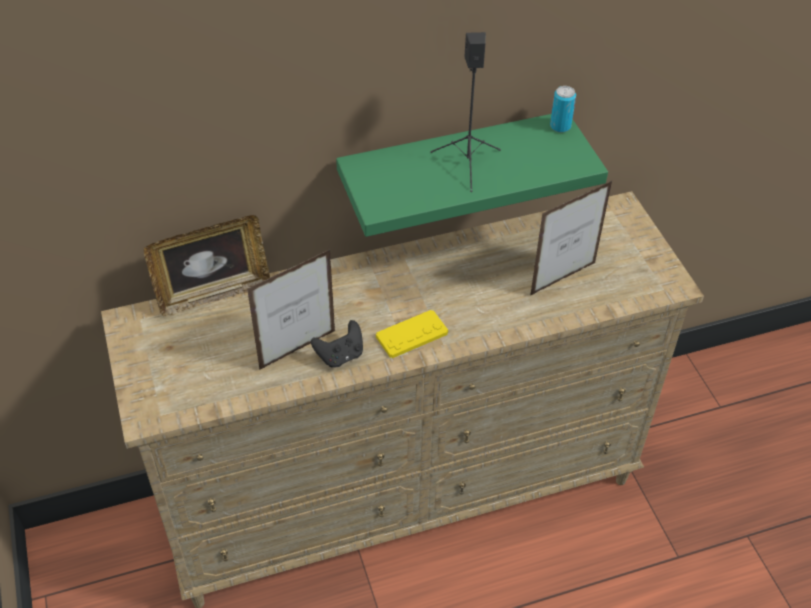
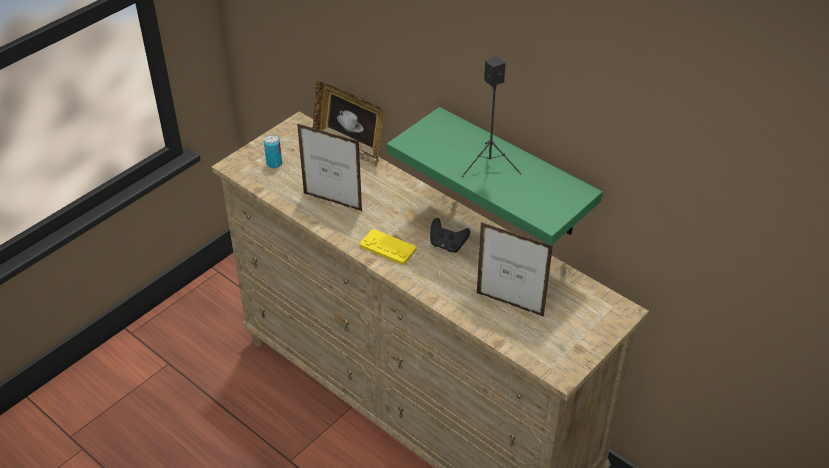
camera: 60 degrees right, 5 degrees down
(340, 356) = (343, 222): black game controller -> black game controller (447, 245)
(560, 126) = (578, 194): can -> can (274, 164)

